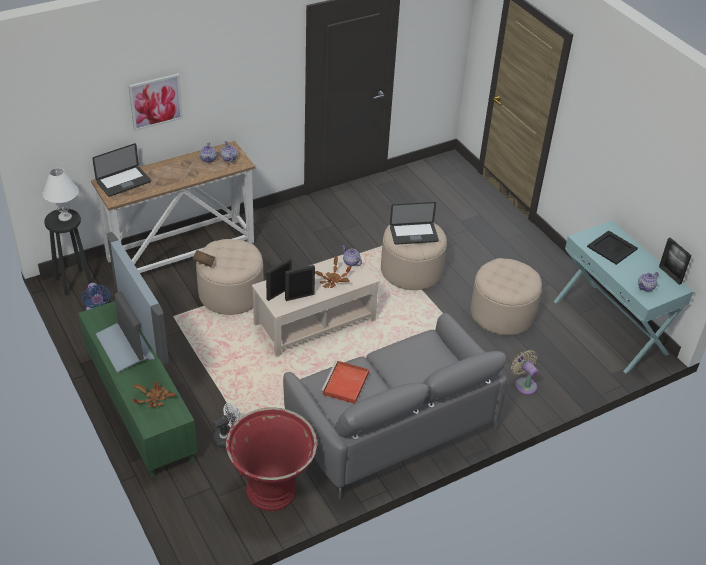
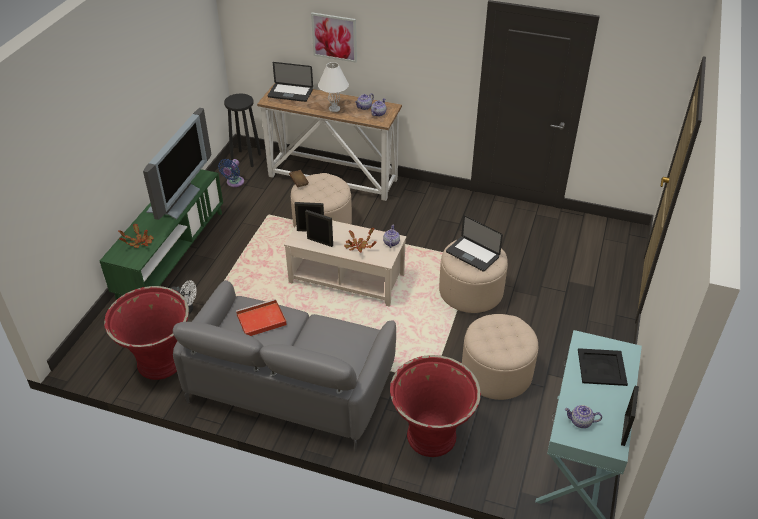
camera: 50 degrees right, 0 degrees up
(65, 216) = (241, 100): white table lamp -> white table lamp (334, 108)
(524, 384) = (431, 437): beige fan -> red planter

